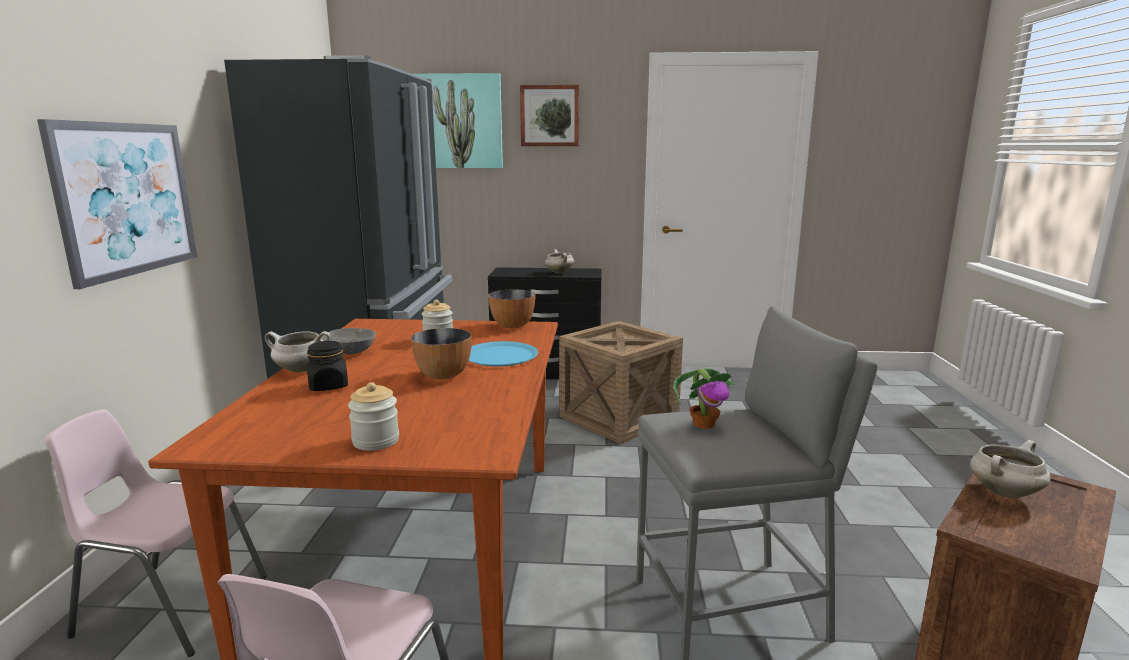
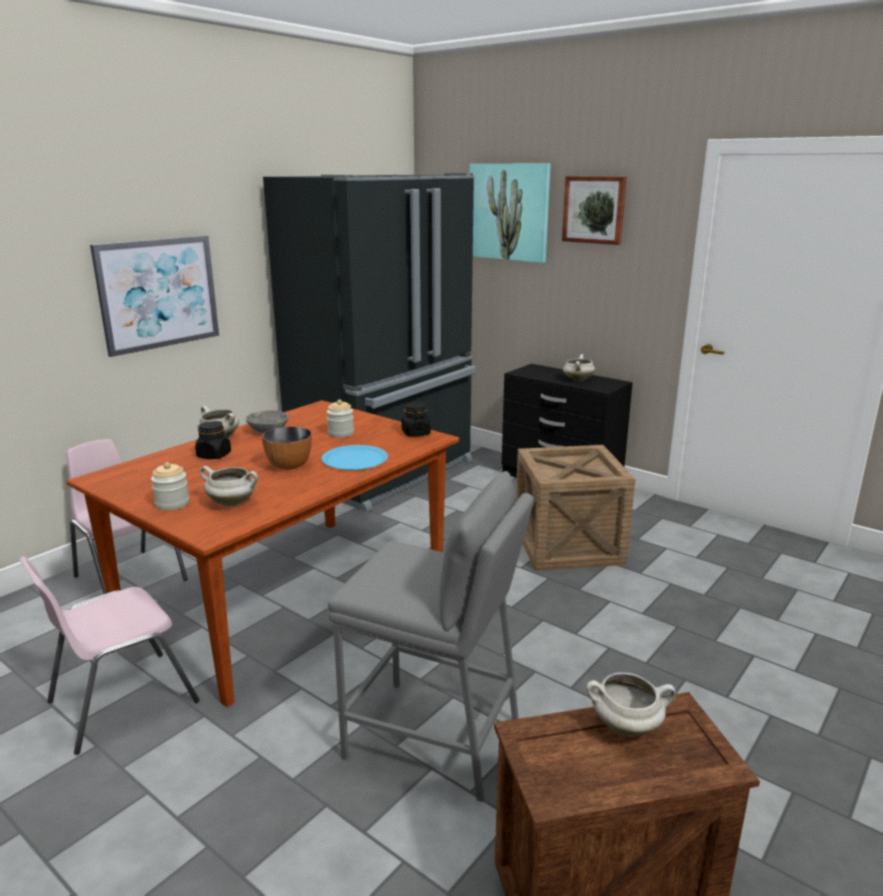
camera: 35 degrees right, 5 degrees up
(451, 420) = (233, 503): none -> white cooking pot
(513, 326) = (415, 433): bowl -> black jar
(704, 424) = (410, 563): potted plant -> none

